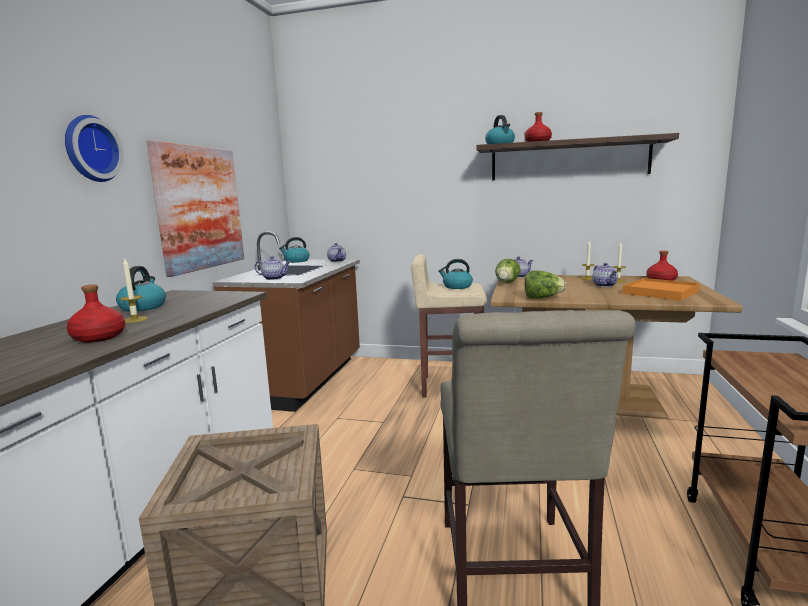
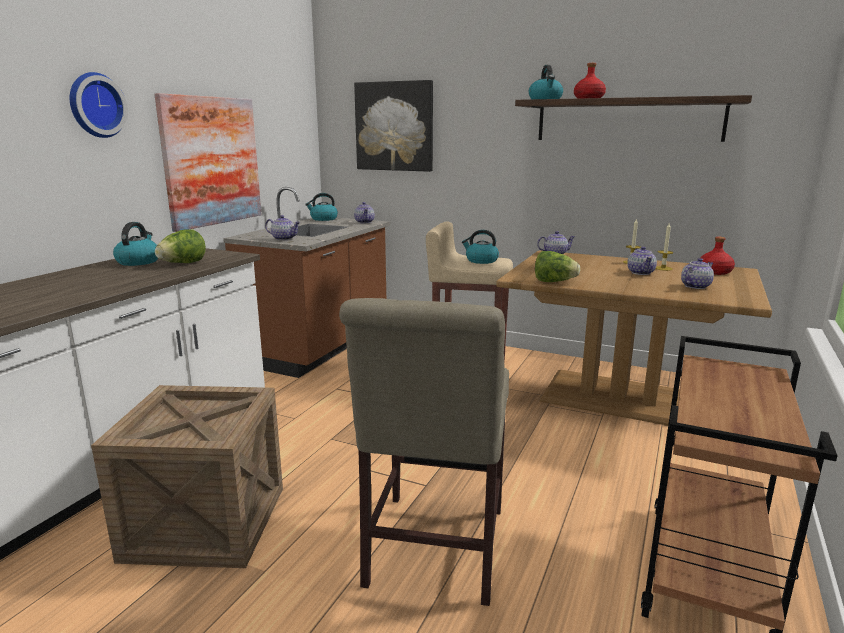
camera: 10 degrees right, 5 degrees up
(98, 337) = (82, 289): red bottle -> none
(134, 320) = (123, 274): candle -> none
(359, 175) = (394, 126): none -> picture
(506, 283) = (534, 261): lettuce -> lettuce (183, 264)
(660, 292) = (695, 286): orange tray -> teapot

